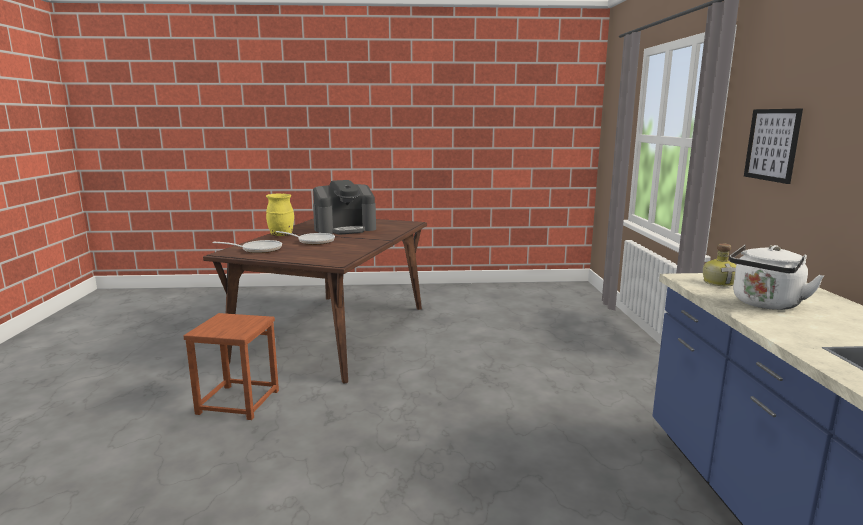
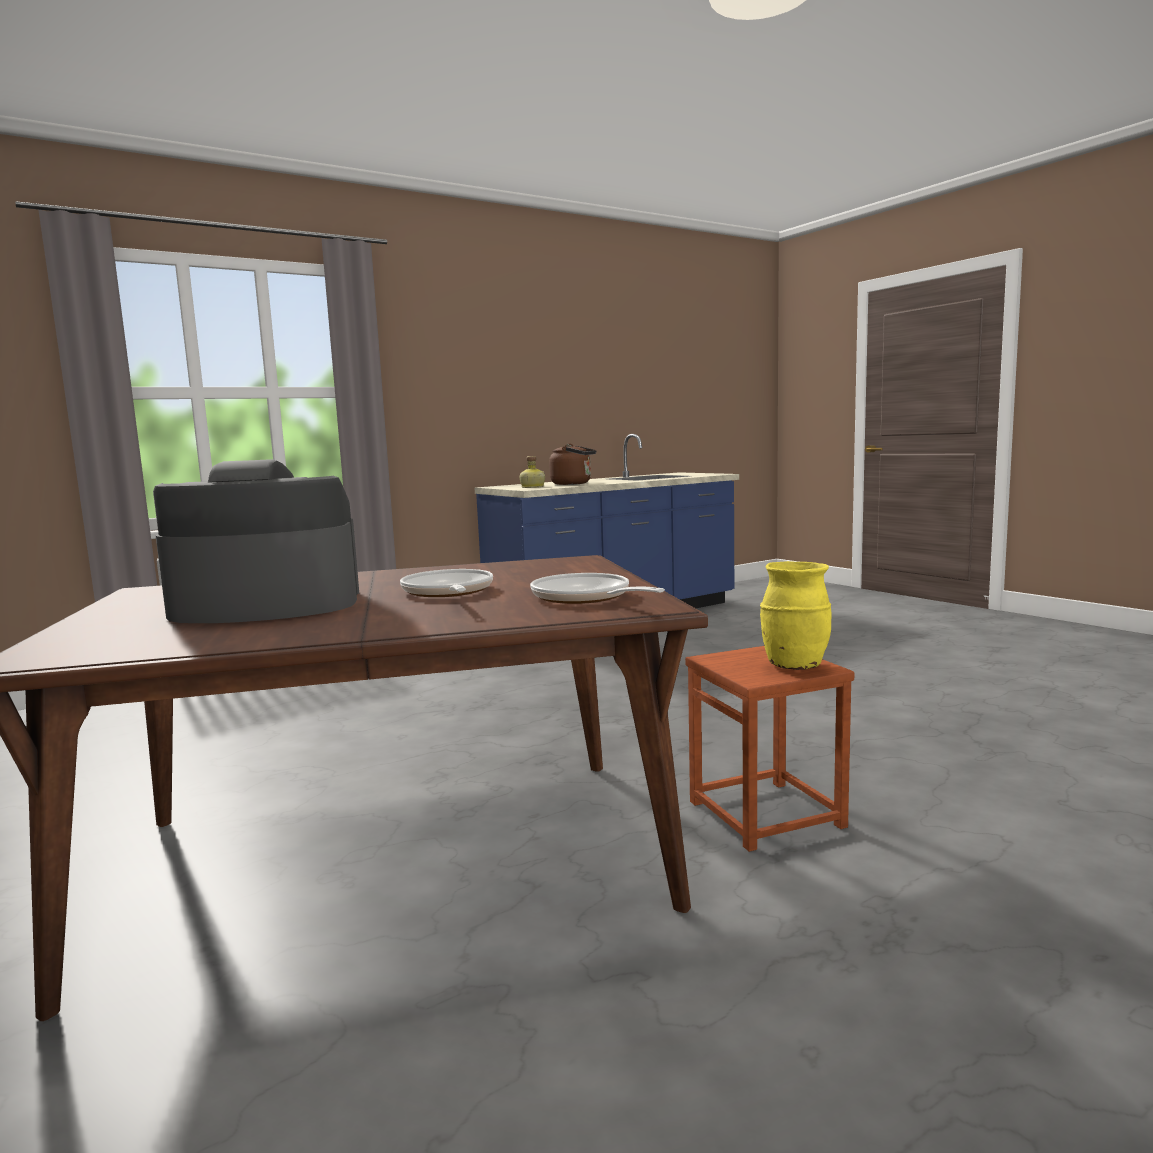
camera: 120 degrees left, 5 degrees down
(281, 235) = (403, 623): yellow vase -> yellow vase (794, 665)
(345, 229) = (266, 605): coffee machine -> coffee machine turned 45 degrees counterclockwise
(764, 304) = (574, 484): white kettle -> brown kettle
(772, 145) = (428, 387): picture -> none

